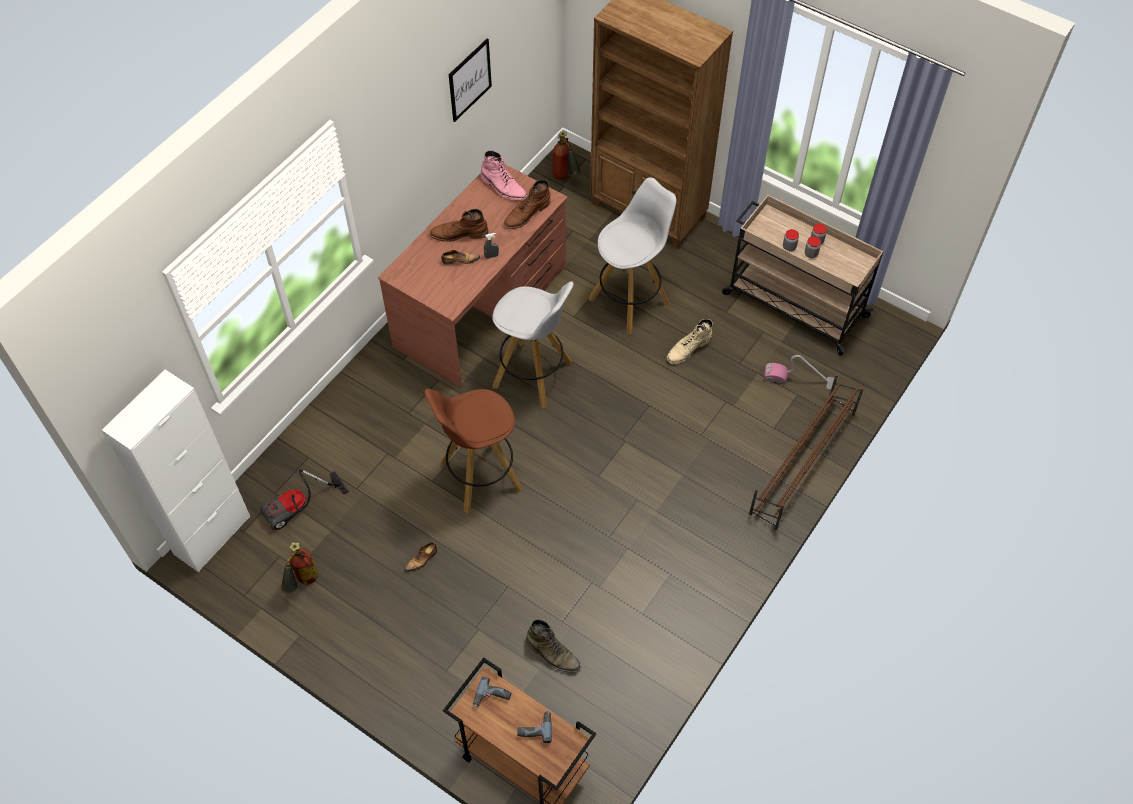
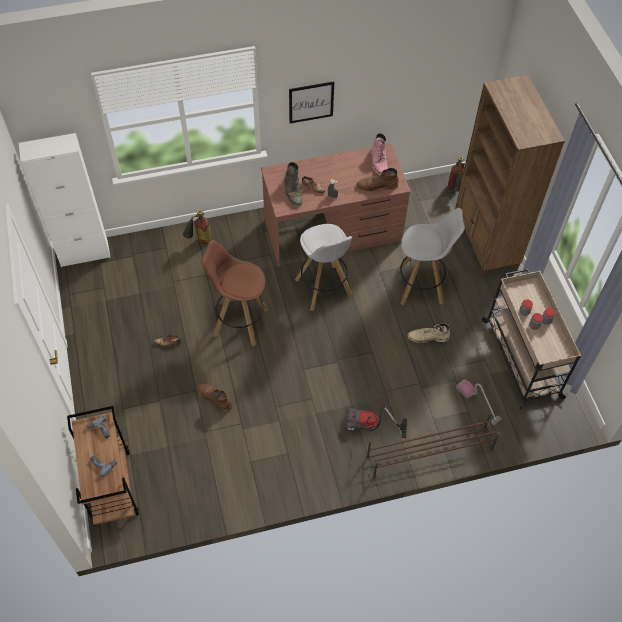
camera: 40 degrees right, 0 degrees up
(299, 509) = (136, 271): vacuum cleaner -> vacuum cleaner (369, 427)
(303, 583) = (101, 310): fire extinguisher -> fire extinguisher (200, 241)
(459, 234) = (327, 172): brown boot -> brown boot (214, 397)
(469, 80) = (391, 81): picture -> picture (311, 102)
(553, 654) = (183, 444): green boot -> green boot (293, 192)

